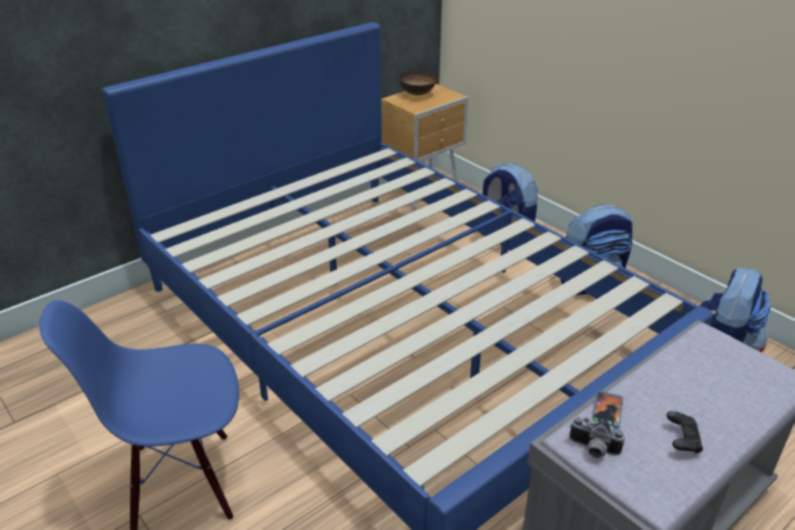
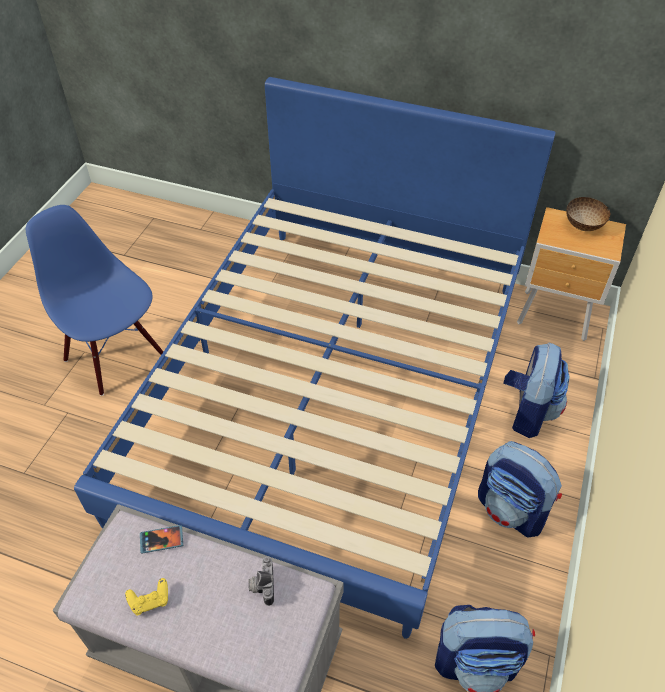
camera: 60 degrees right, 15 degrees up
(593, 449) = (115, 542): camera -> camera (261, 585)
(682, 440) = (150, 600): black game controller -> yellow game controller

